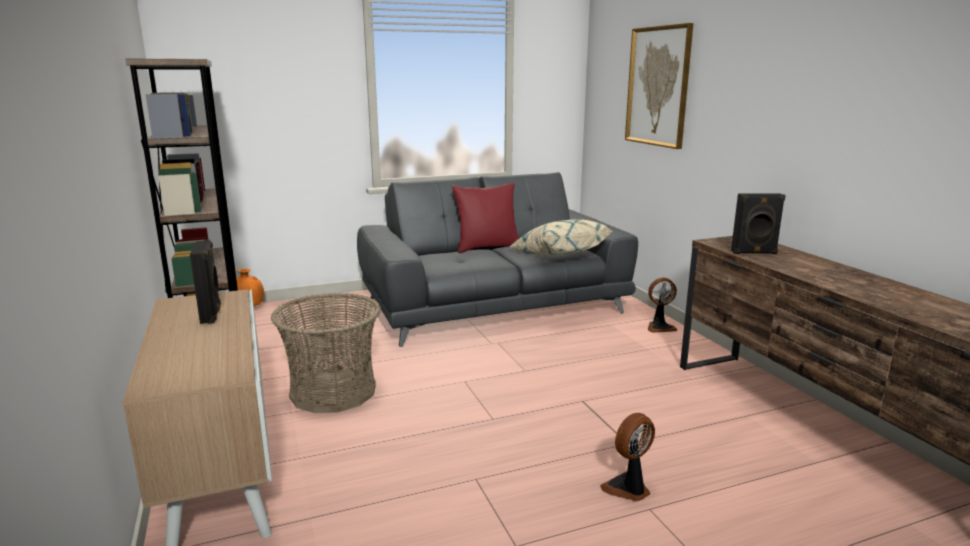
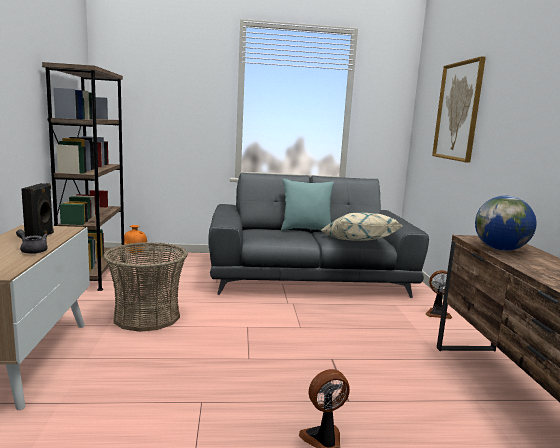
camera: 15 degrees right, 5 degrees down
(227, 335) = (32, 250): none -> grey teapot
(487, 247) = (306, 230): red pillow -> turquoise pillow
(754, 253) = (500, 249): black speaker -> globe

